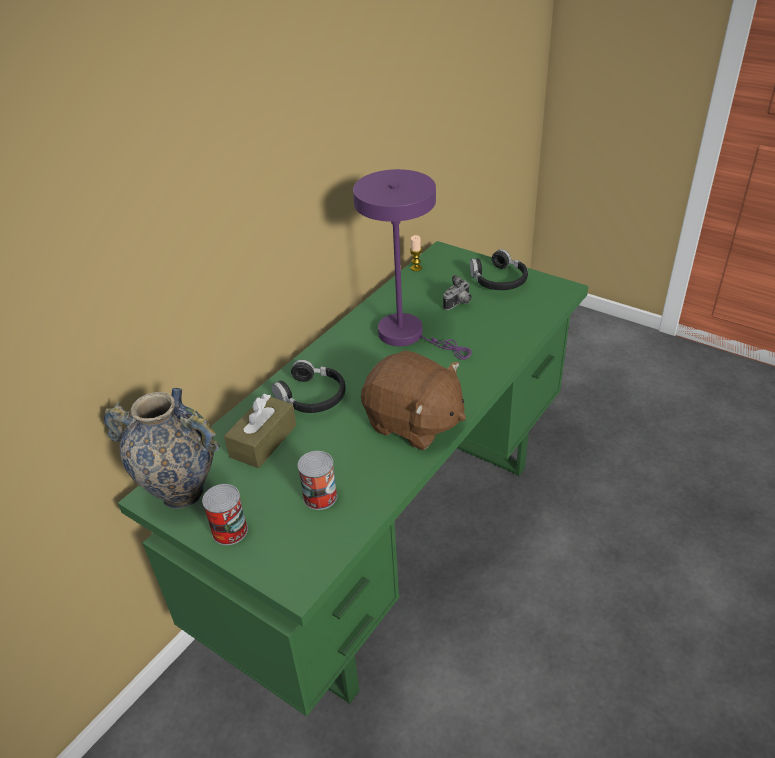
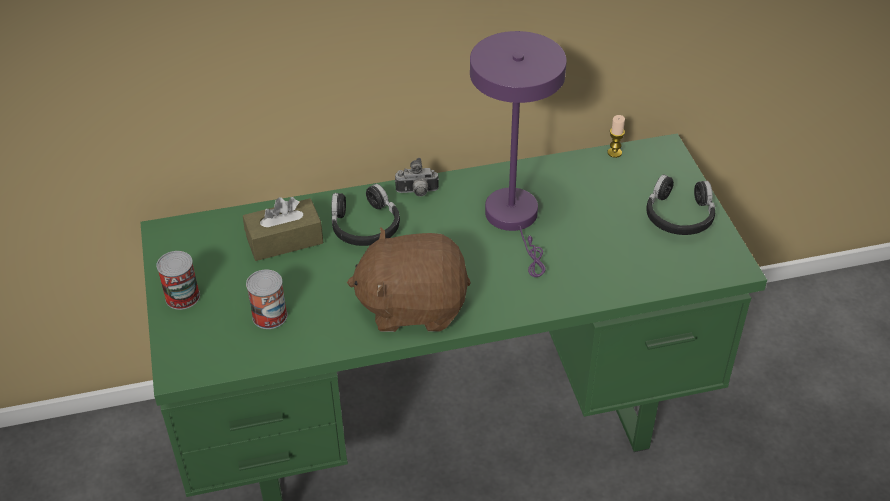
camera: 40 degrees right, 5 degrees up
(182, 492) = (186, 243): vase -> none
(413, 423) = (413, 305): brown plush toy -> brown plush toy turned 105 degrees clockwise
(459, 304) = (603, 217): camera -> camera (417, 192)

